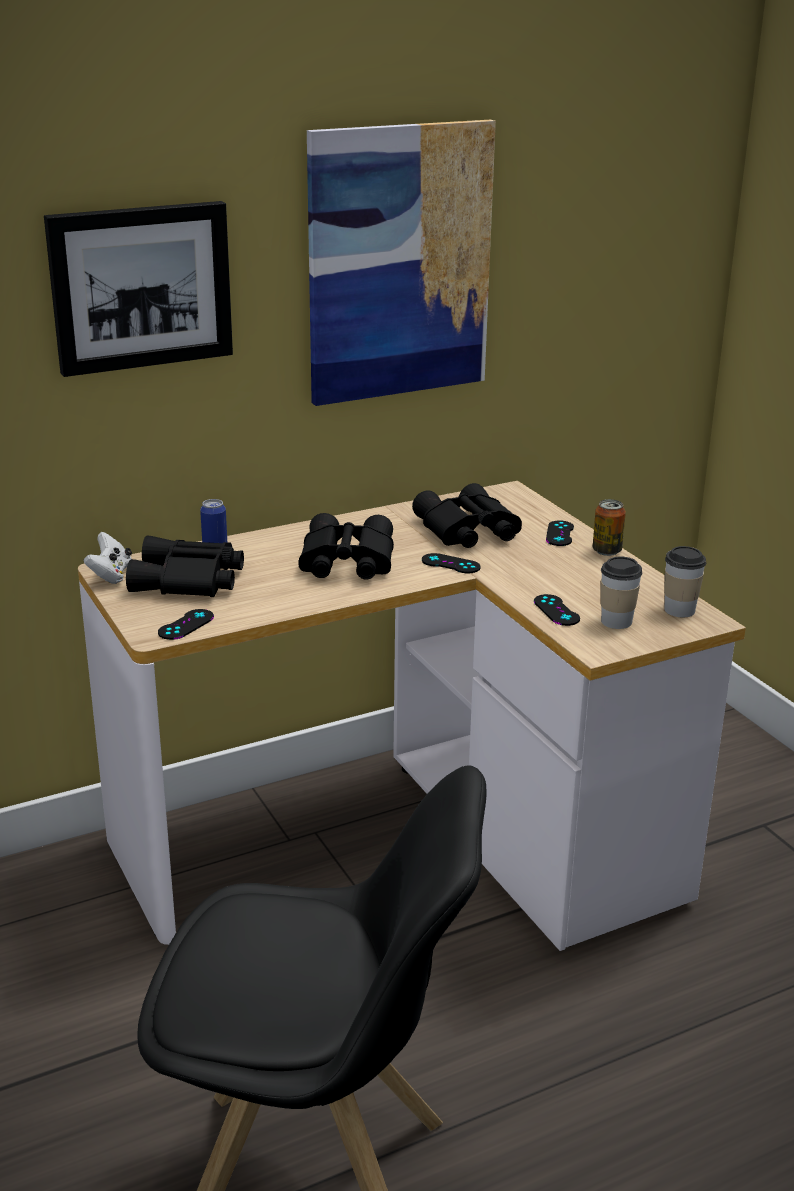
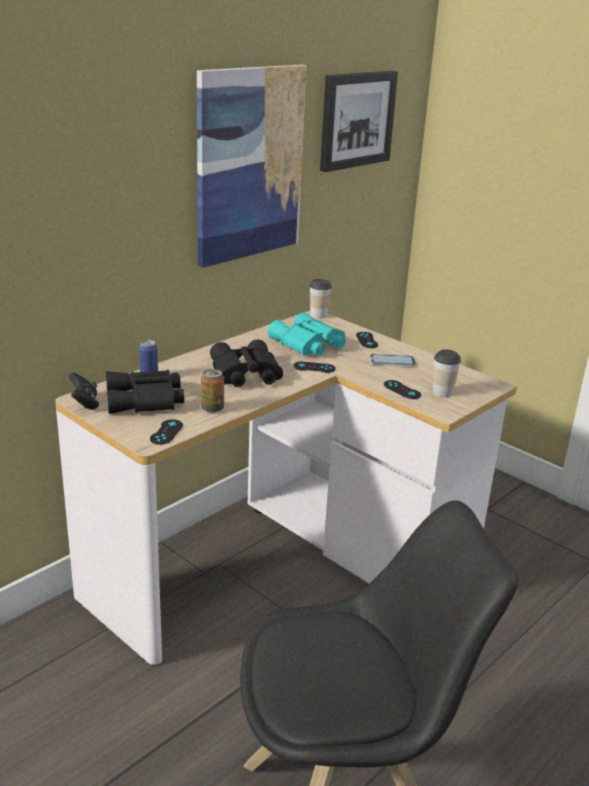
camera: 20 degrees left, 0 degrees up
(110, 575) = (85, 403): white game controller -> black game controller
(140, 287) = (92, 187): picture -> picture (356, 119)
(466, 531) = (308, 345): black binoculars -> turquoise binoculars
(574, 568) = (392, 361): none -> phone
(606, 551) = (403, 348): can -> can (212, 408)
(679, 610) = (473, 380): cup -> cup (318, 315)

